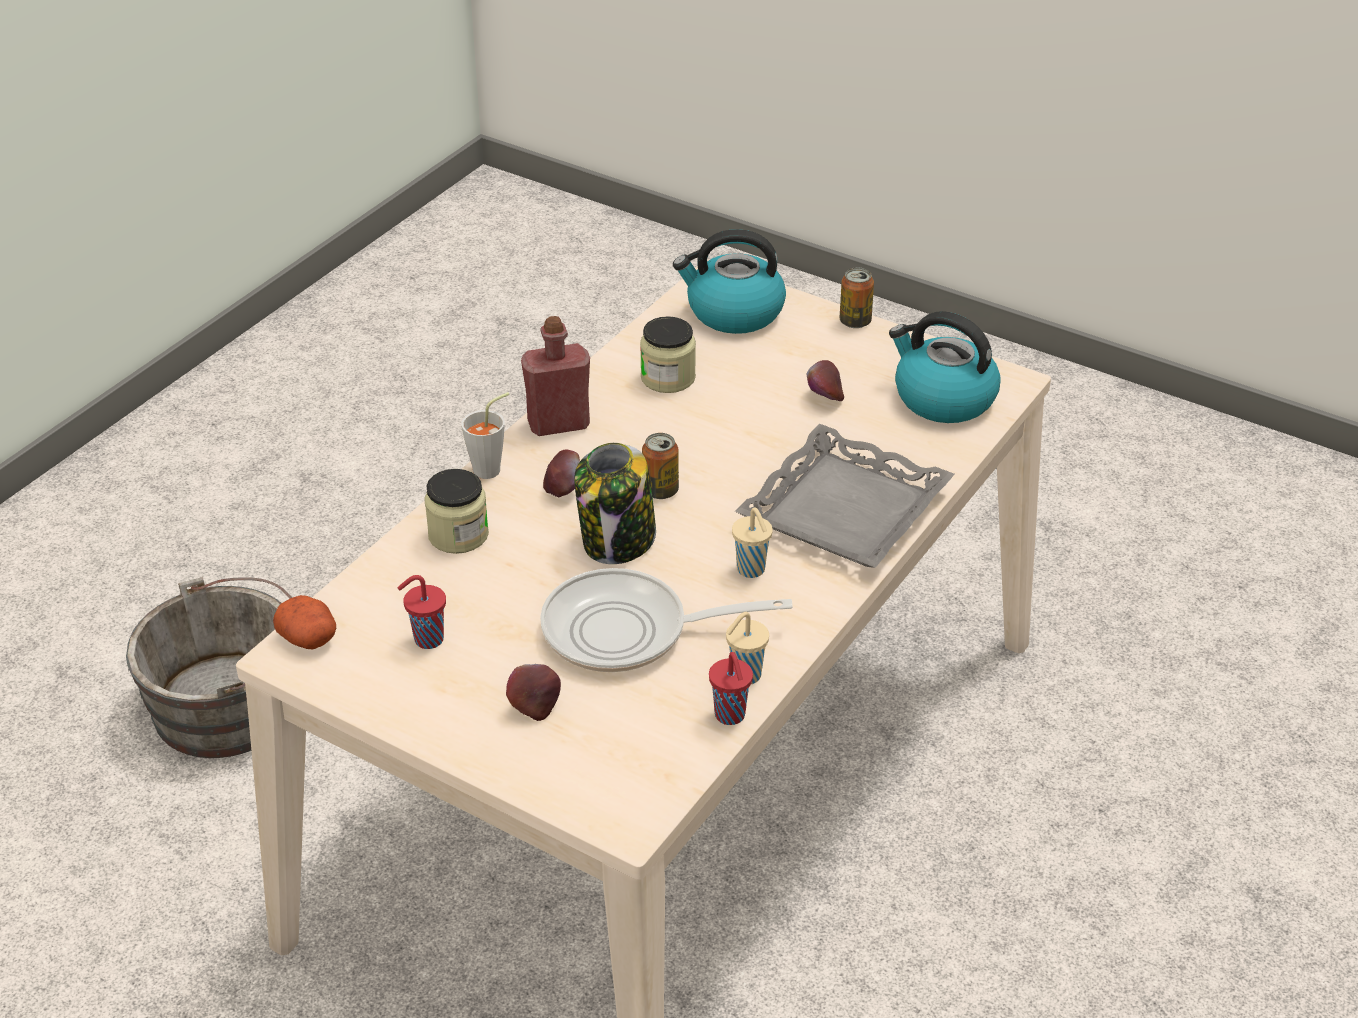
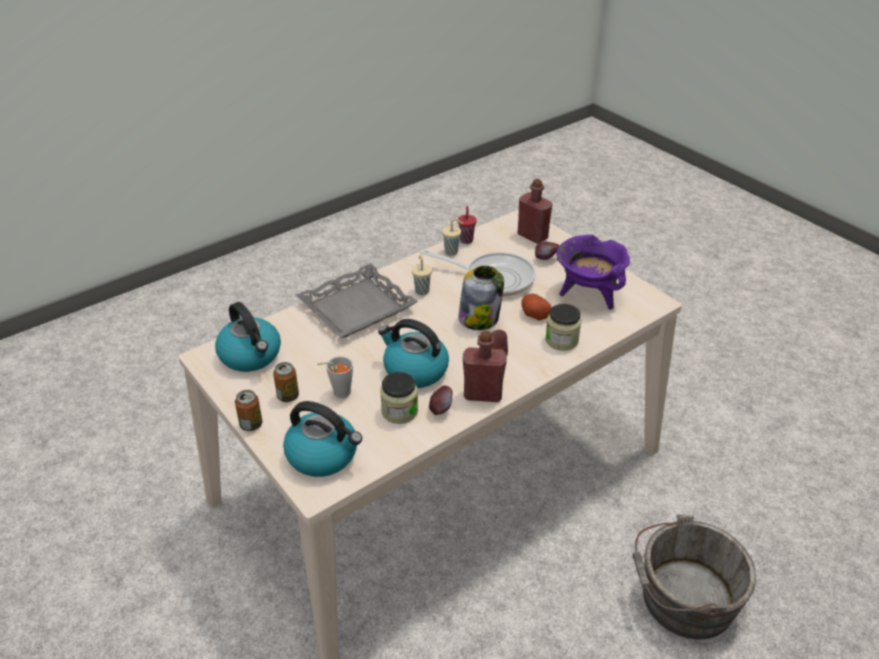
camera: 160 degrees left, 0 degrees up
(309, 638) = (645, 307): potato -> potato (534, 314)
(427, 639) = (588, 294): red cup -> purple cooking pot
(492, 468) = (532, 375): grey cup -> grey cup (338, 393)
(586, 767) = (532, 236): none -> red bottle
(660, 491) = (444, 339): can -> can (288, 396)
(680, 434) = (414, 370): none -> kettle
(824, 398) = (316, 372): apple -> apple (440, 409)

